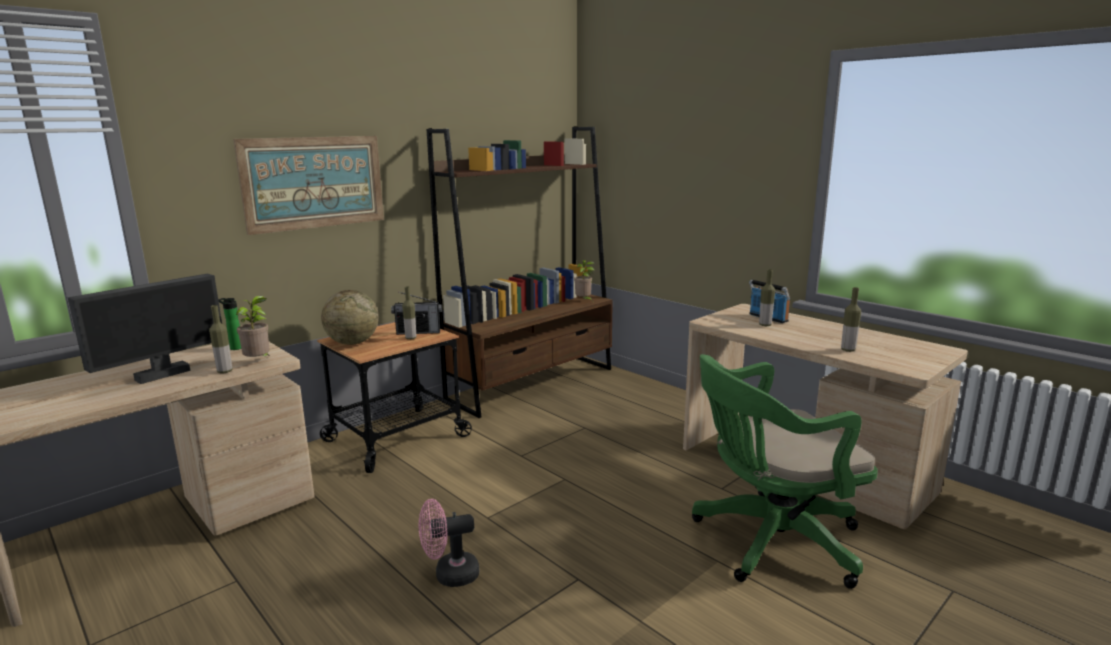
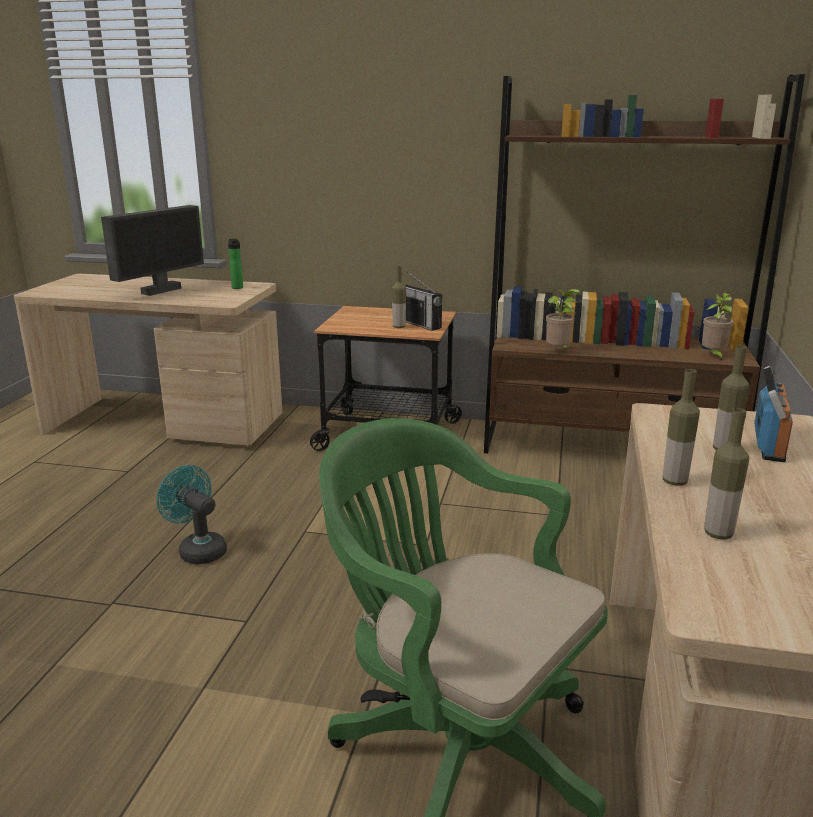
camera: 55 degrees right, 5 degrees up
(162, 375) = (160, 291): monitor -> monitor turned 60 degrees counterclockwise
(225, 371) = (184, 299): bottle -> bottle (674, 481)
(259, 362) = (216, 300): potted plant -> potted plant (559, 351)
(314, 182) = (364, 137): picture -> none
(352, 343) = (353, 316): globe -> none
(449, 575) = (198, 550): pink fan -> turquoise fan

